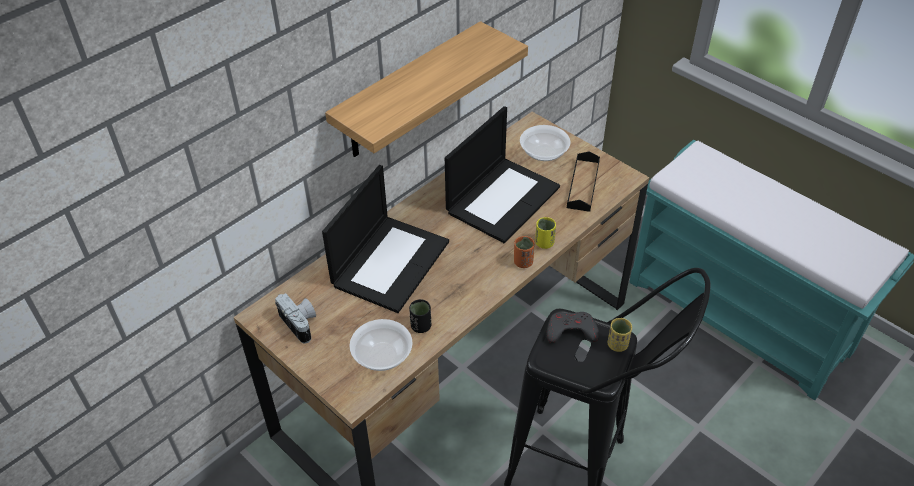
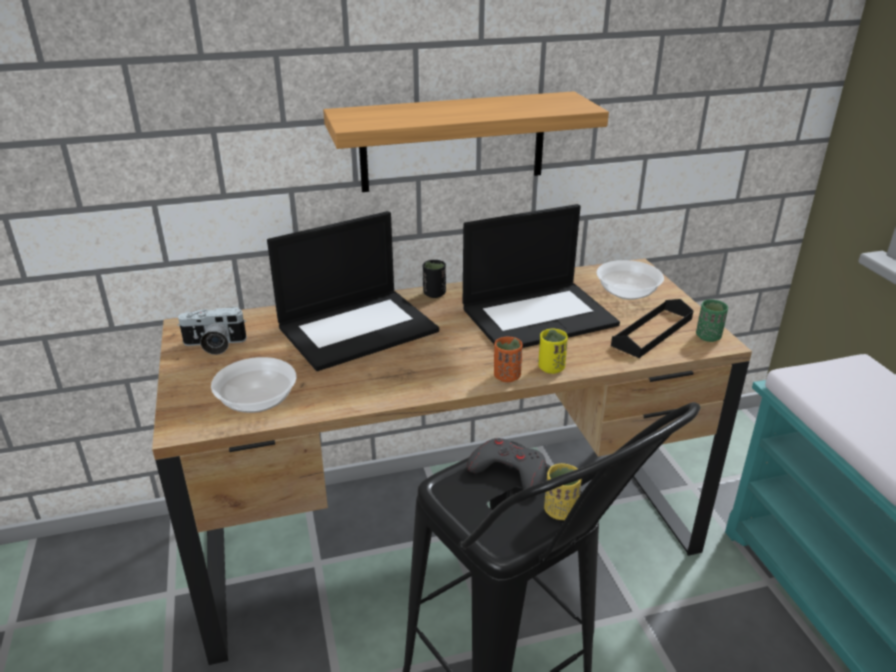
camera: 30 degrees right, 15 degrees down
(301, 323) = (214, 345): camera -> camera turned 90 degrees clockwise
(421, 326) = (327, 391): black cup -> black cup (434, 294)
(618, 175) = (708, 337): none -> green cup

